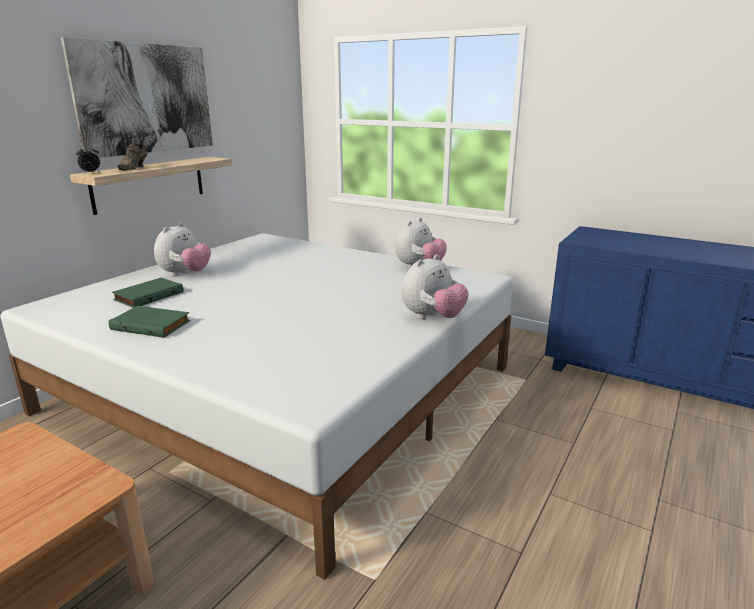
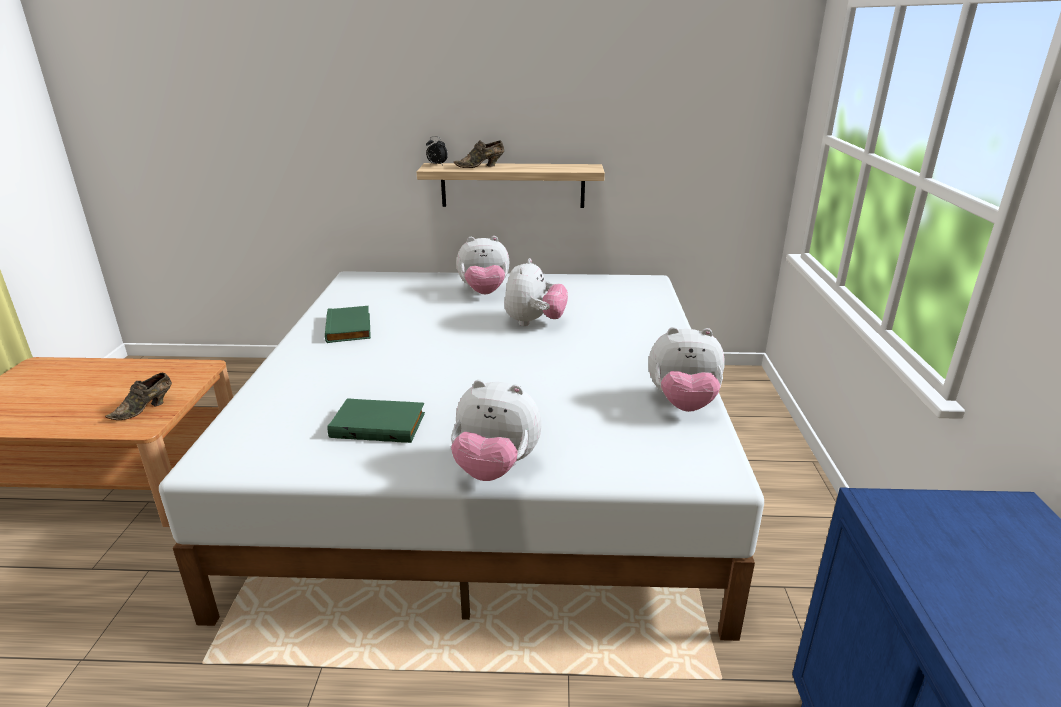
camera: 60 degrees right, 5 degrees up
(56, 483) = (145, 409): none -> brown shoe
(146, 99) = (524, 90): picture -> none
(148, 295) = (415, 300): green book -> green book (379, 424)
(264, 272) = (534, 322): none -> plush toy

